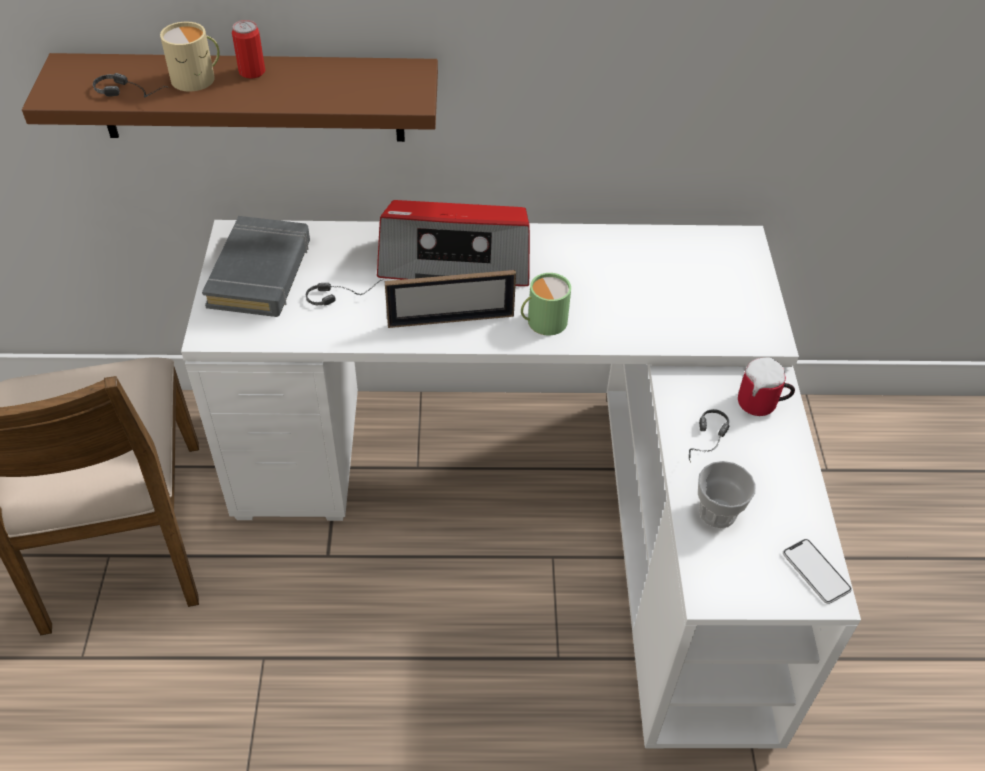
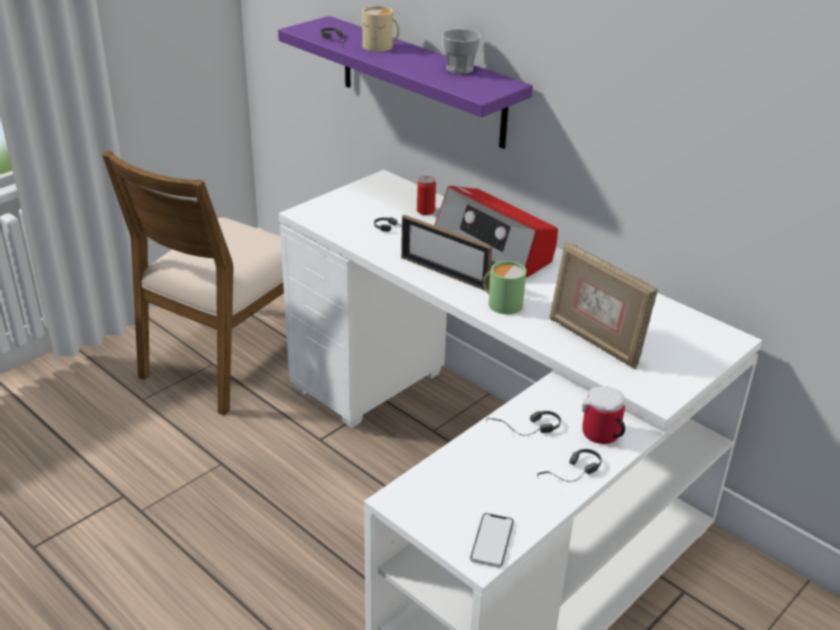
camera: 45 degrees right, 15 degrees down
(251, 98) = (422, 81): brown shelf -> purple shelf
(252, 72) = (413, 54): can -> can (425, 211)
(260, 273) = (370, 201): grey book -> none
(661, 312) = (594, 341): none -> picture frame
(717, 512) = (473, 466): cup -> cup (459, 69)
(788, 463) = (570, 476): none -> headphones

